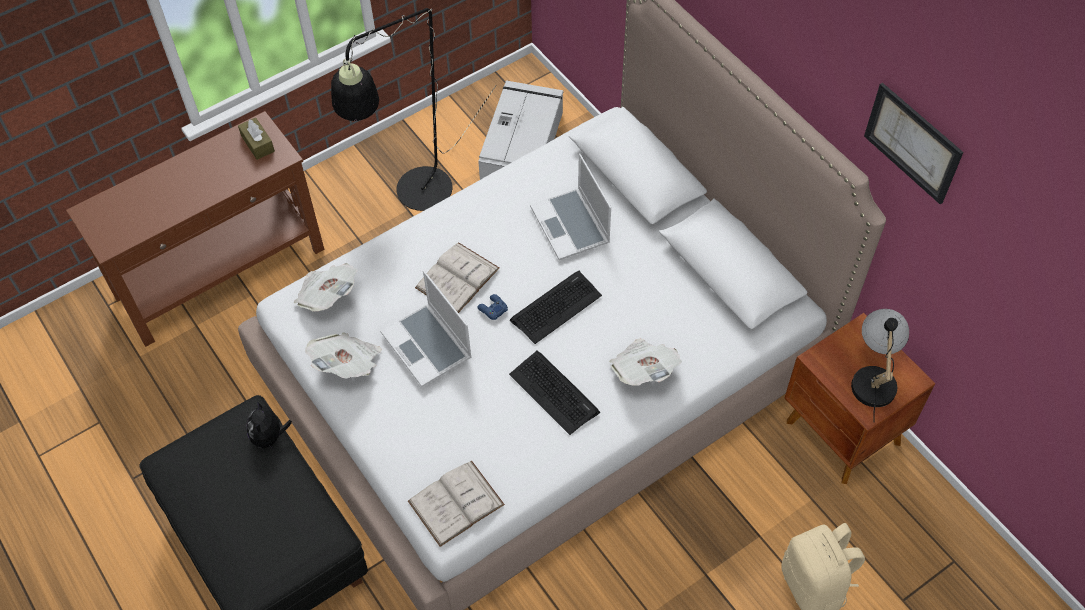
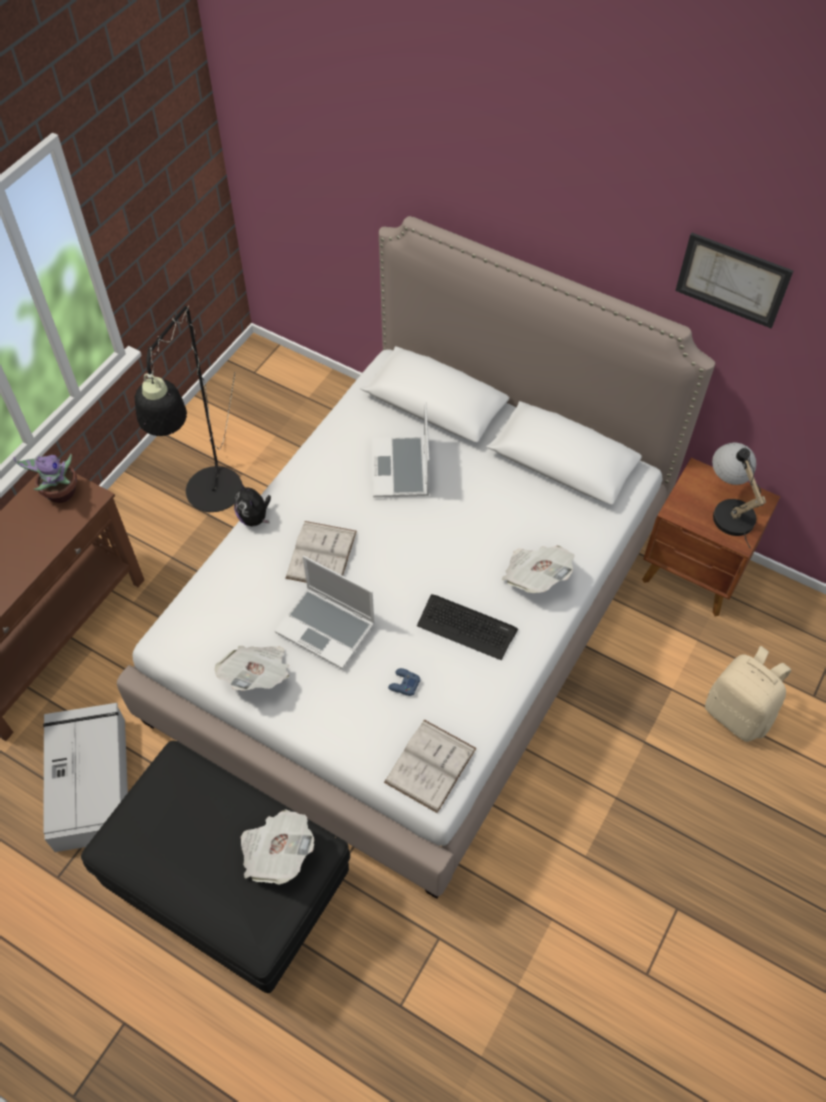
camera: 25 degrees left, 0 degrees up
(257, 143) = (59, 494): brown tissue box -> potted plant
(270, 437) = (207, 777): plush toy -> plush toy (254, 518)
(328, 296) = (203, 617): newspaper -> newspaper (276, 853)
(492, 309) = (369, 571): blue game controller -> blue game controller (404, 684)
(522, 144) = (287, 418): grey storage box -> grey storage box (91, 781)
(556, 307) = (427, 548): keyboard -> none
(571, 226) = (401, 469): laptop -> laptop turned 45 degrees clockwise

